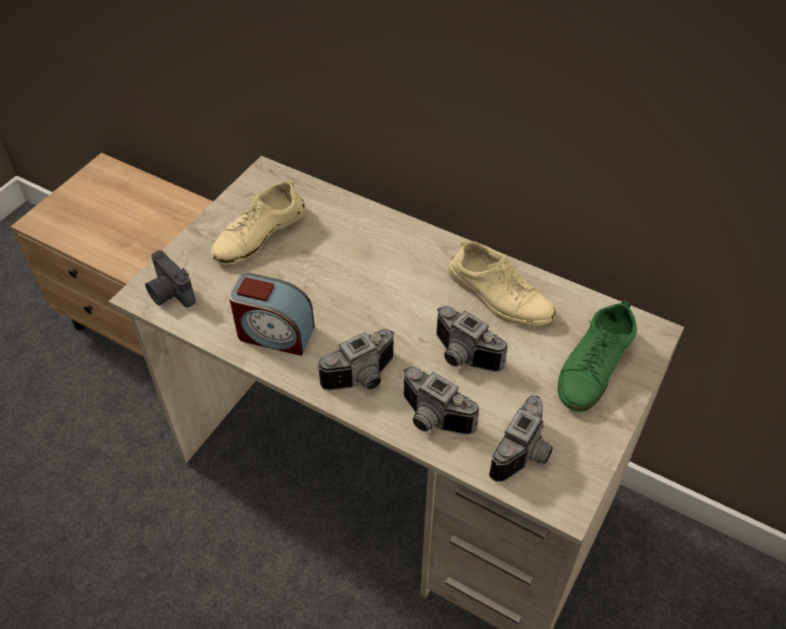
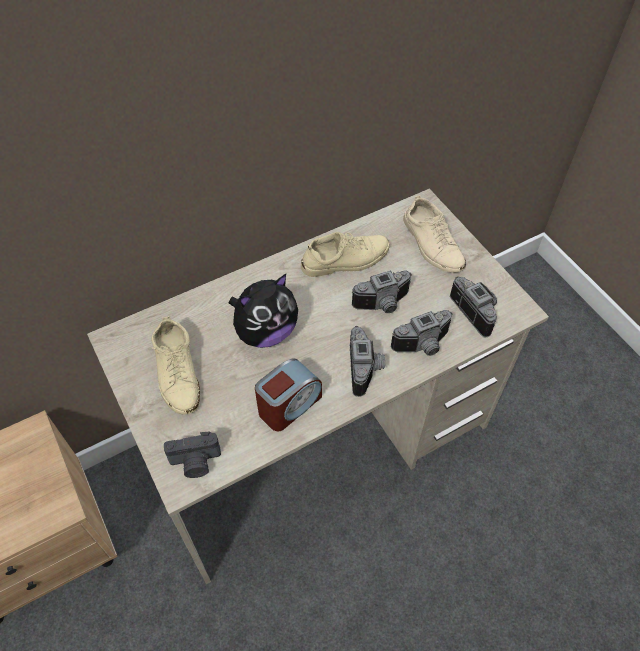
camera: 60 degrees left, 5 degrees up
(351, 274) = (265, 332): none -> plush toy
(594, 366) = (432, 244): green shoe -> beige shoe

